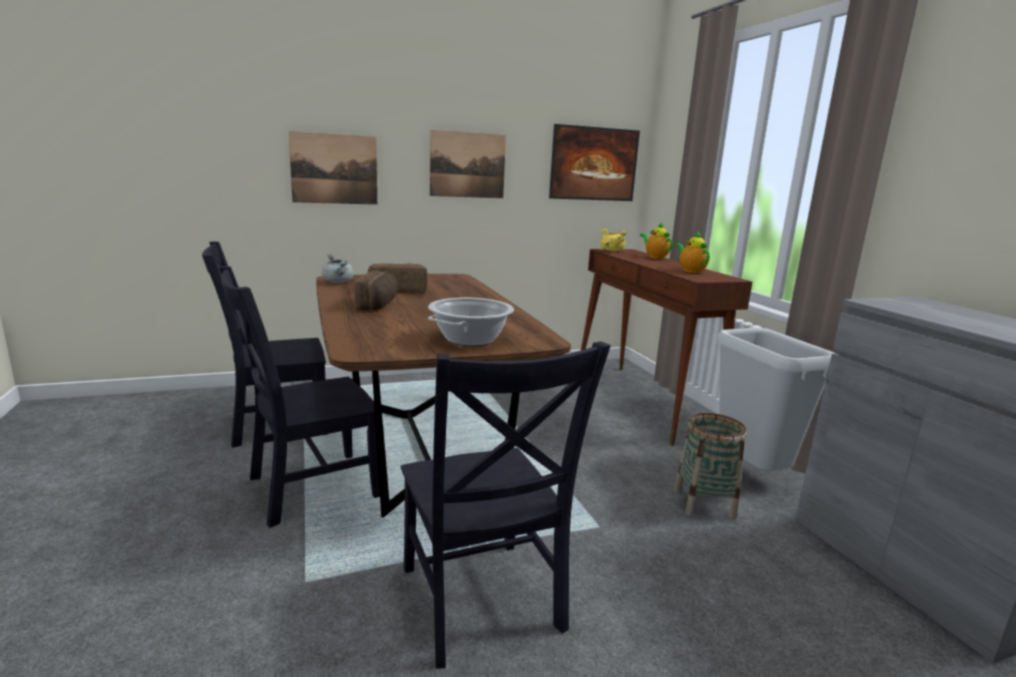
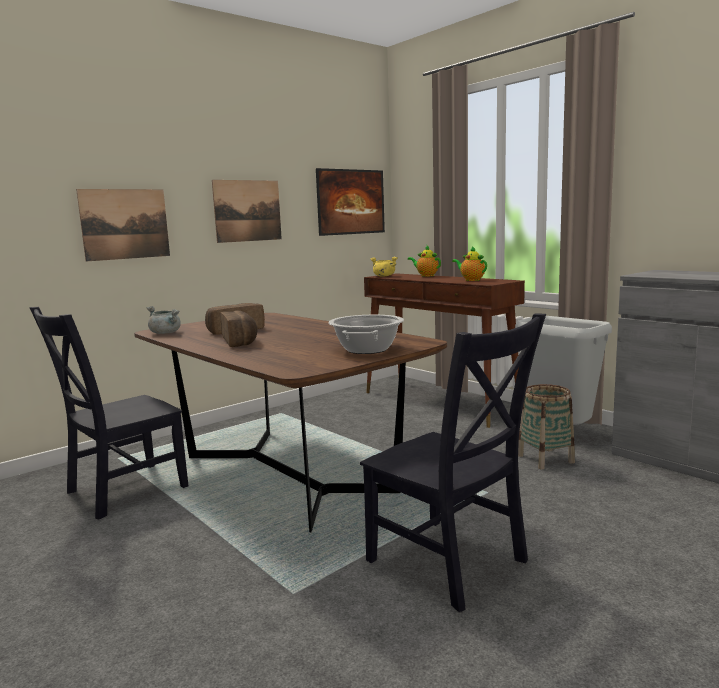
camera: 20 degrees left, 5 degrees down
(307, 488) = (216, 530): black chair -> none

